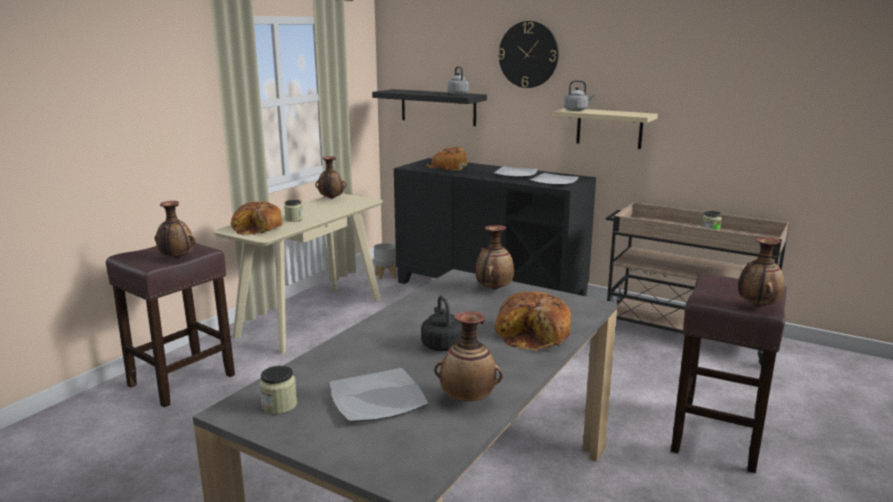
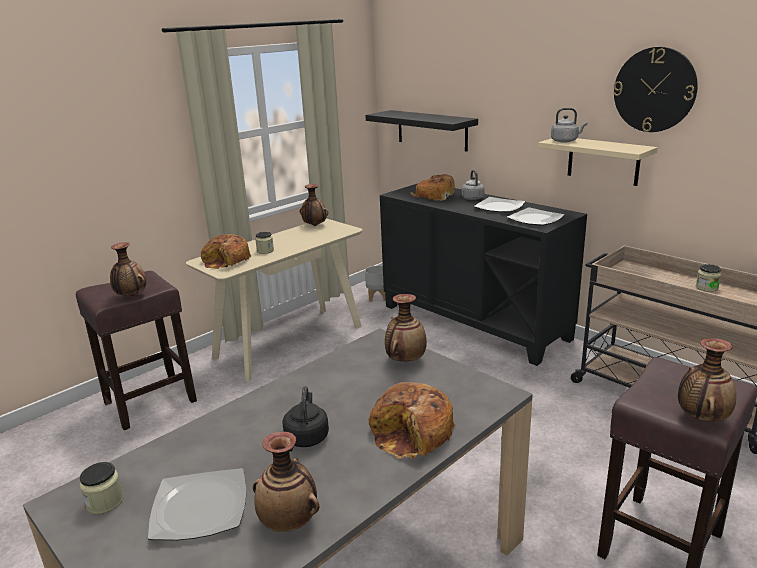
camera: 15 degrees right, 5 degrees up
(457, 94) = (446, 118): grey kettle -> grey kettle (472, 198)
(528, 54) = (519, 76): wall clock -> wall clock (654, 90)

